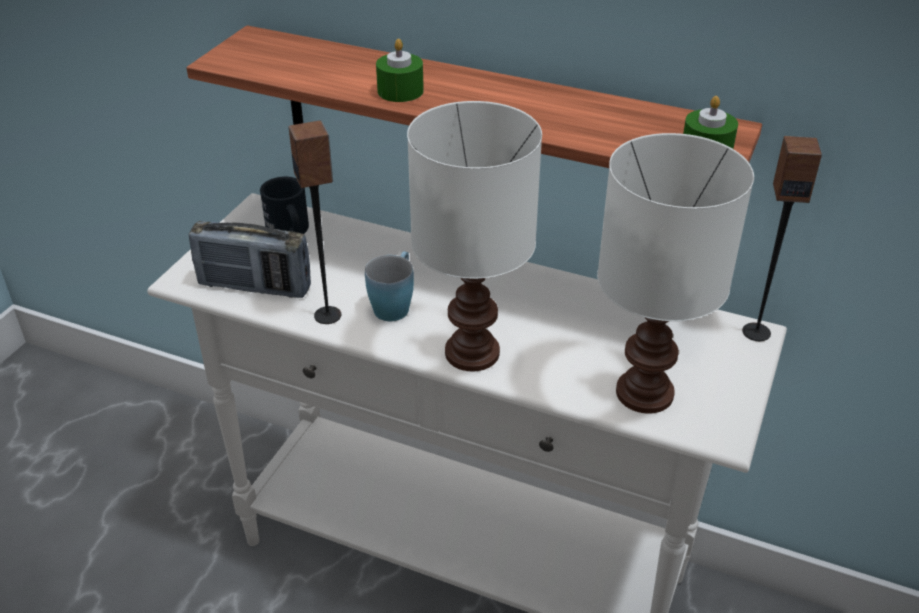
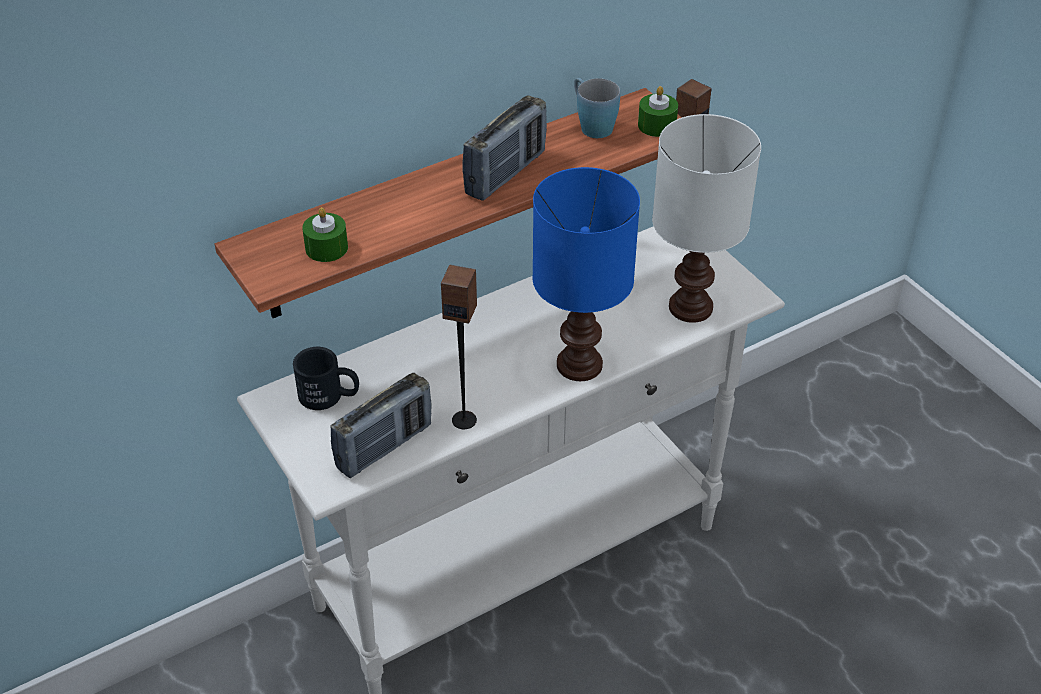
camera: 55 degrees left, 5 degrees up
(394, 304) = (486, 378): blue mug -> blue mug (591, 125)
(400, 91) = (435, 210): green candle -> green candle (326, 248)
(471, 354) = (581, 366): white table lamp -> blue table lamp
(502, 103) = (505, 173): none -> radio

